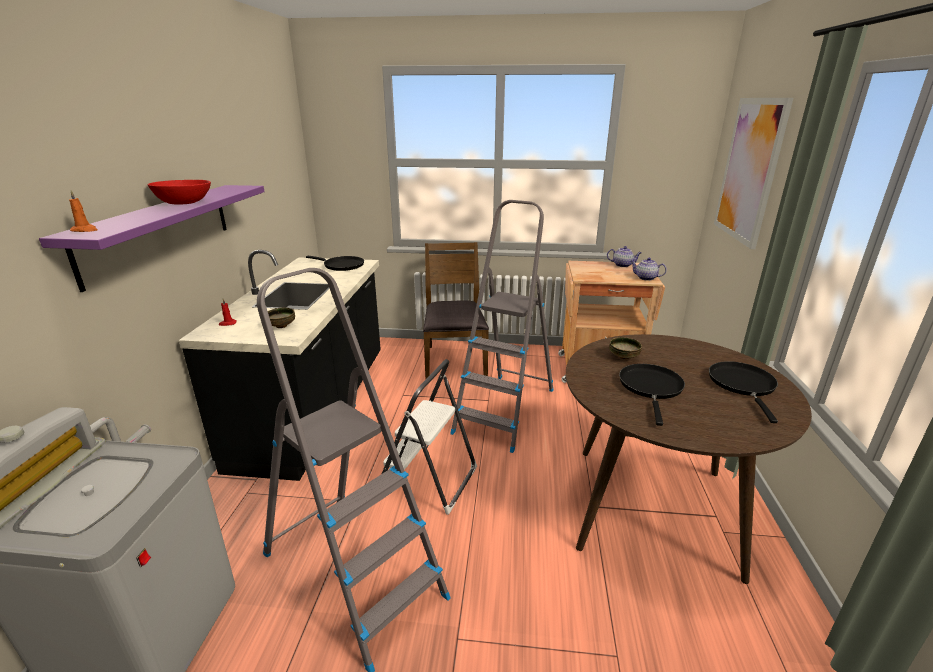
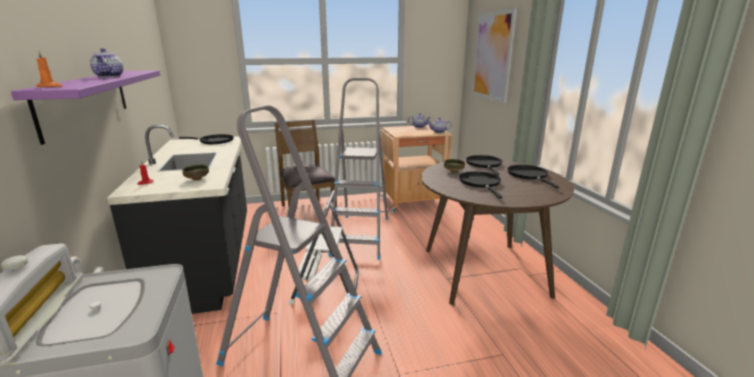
camera: 20 degrees left, 5 degrees down
(184, 203) = (109, 76): red bowl -> teapot
(681, 351) = (484, 165): none -> black frying pan

